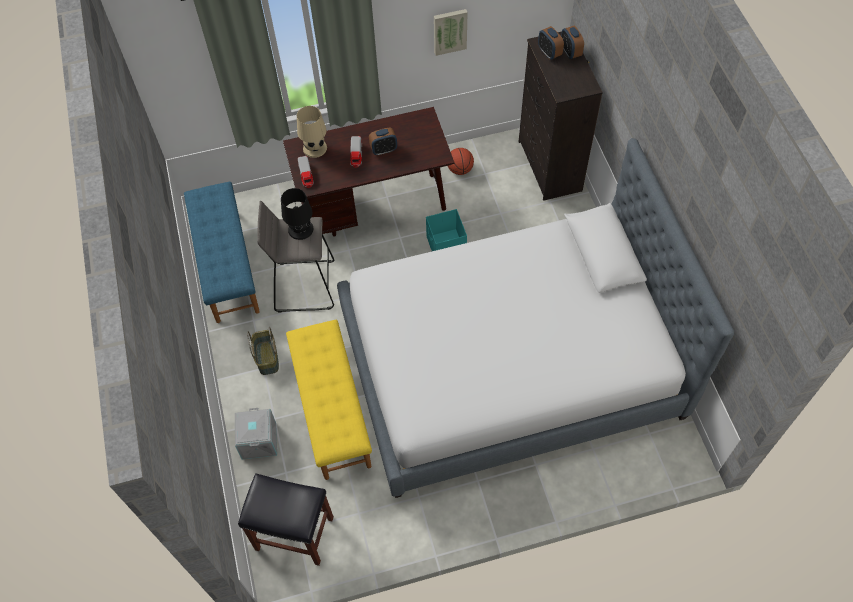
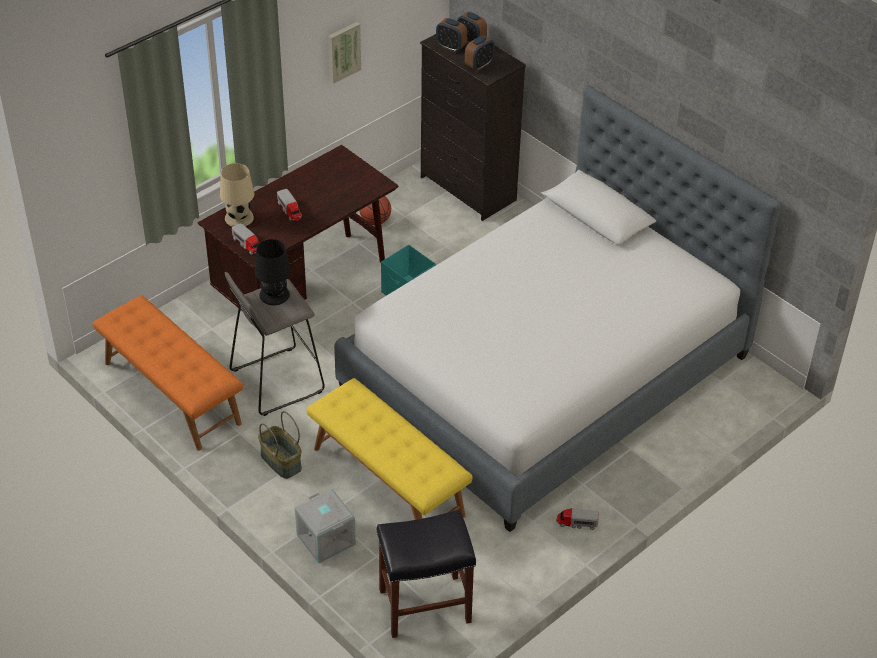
camera: 30 degrees left, 15 degrees down
(226, 265) = (171, 393): blue bench -> orange bench
(384, 150) = (316, 197): alarm clock -> alarm clock (479, 65)
(451, 514) = (577, 523): none -> toy truck

